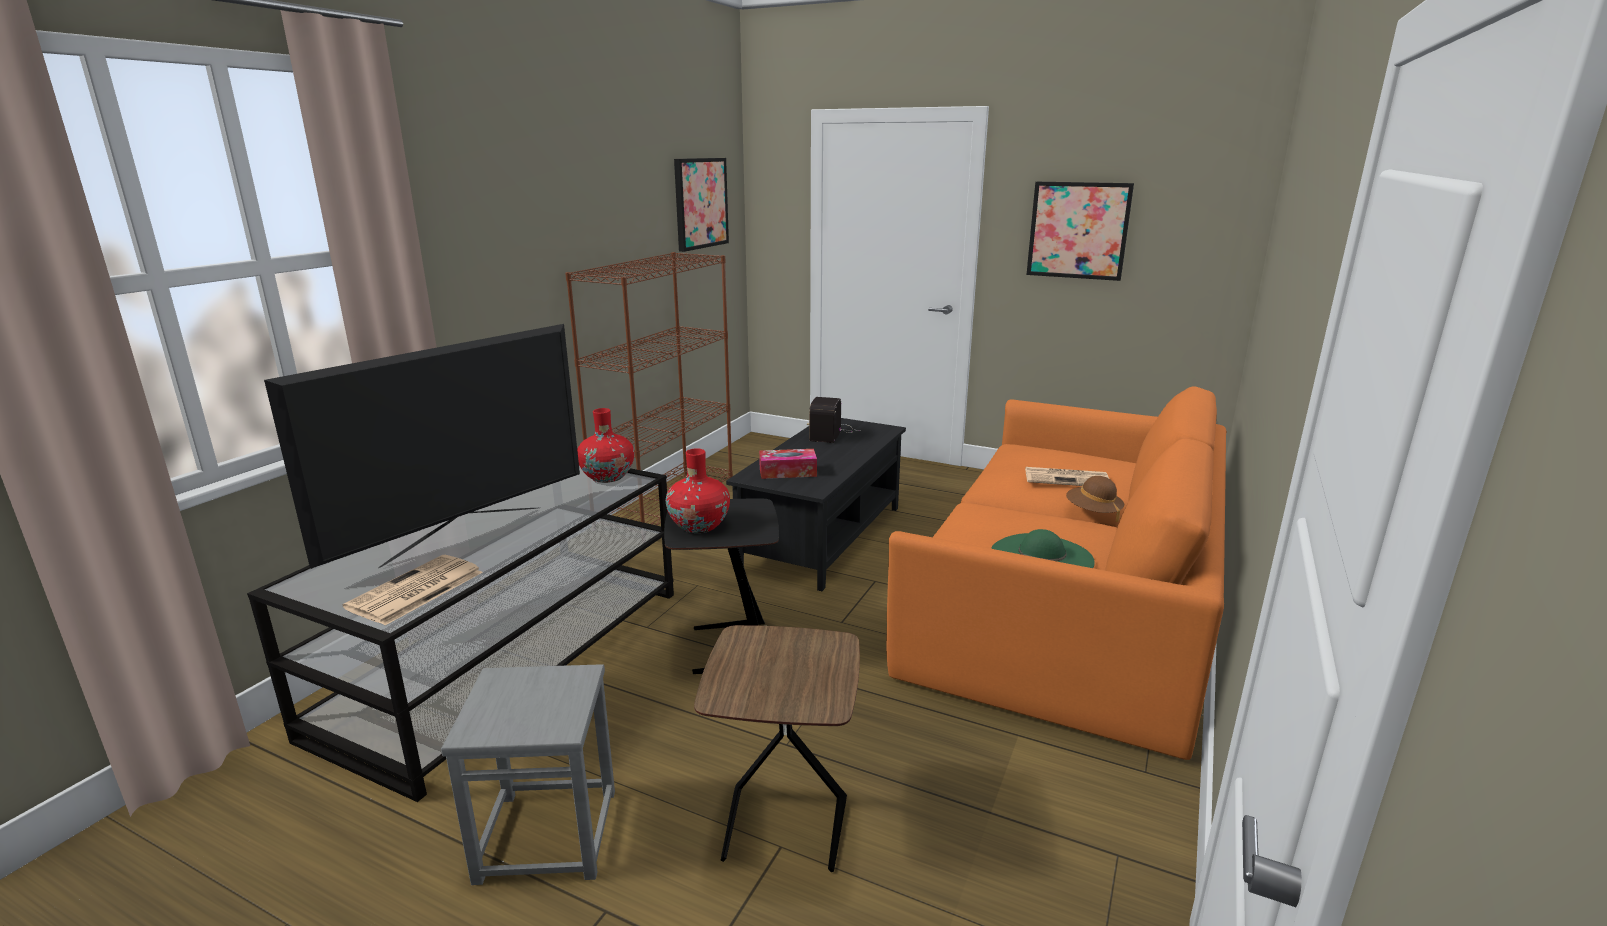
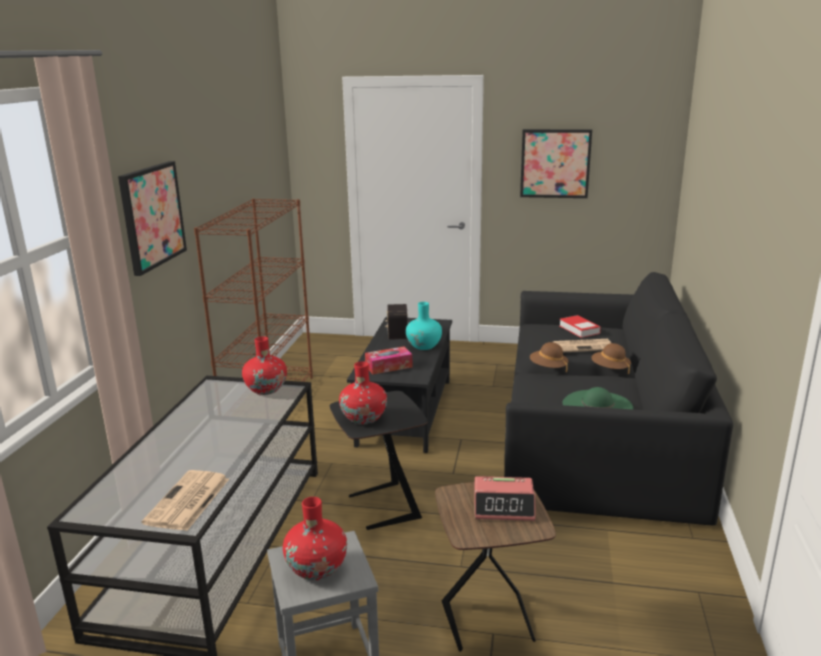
camera: 15 degrees left, 0 degrees up
(464, 535) = (188, 452): television -> none
(522, 704) = (317, 568): none -> red vase
(700, 203) = (264, 156): picture -> picture (152, 216)
(801, 666) = (504, 506): none -> alarm clock
(848, 453) = (424, 346): none -> turquoise vase
(1003, 500) = (548, 368): none -> brown hat
(1069, 599) = (597, 432): orange sofa -> black sofa
(1074, 457) = (579, 329): none -> book

